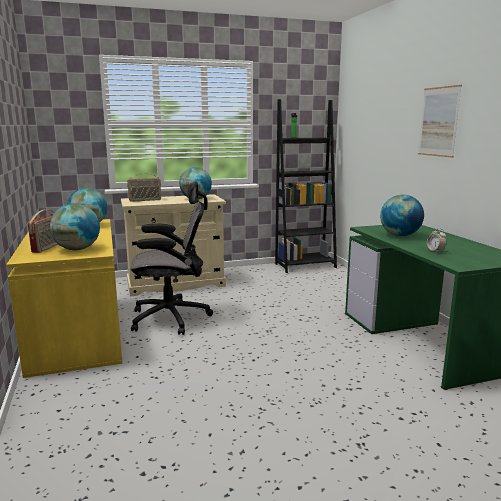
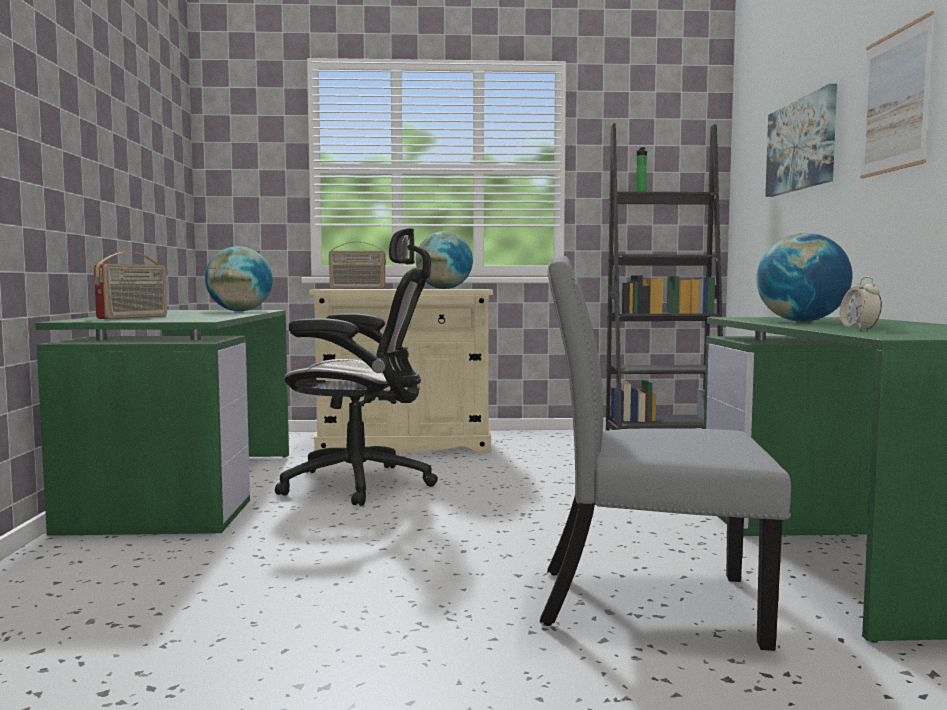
camera: 15 degrees right, 10 degrees down
(77, 249) = (172, 318): globe -> none
(77, 331) = (188, 488): yellow desk -> green desk
(353, 381) = (653, 603): none -> grey chair
(383, 125) = (801, 145): none -> picture

